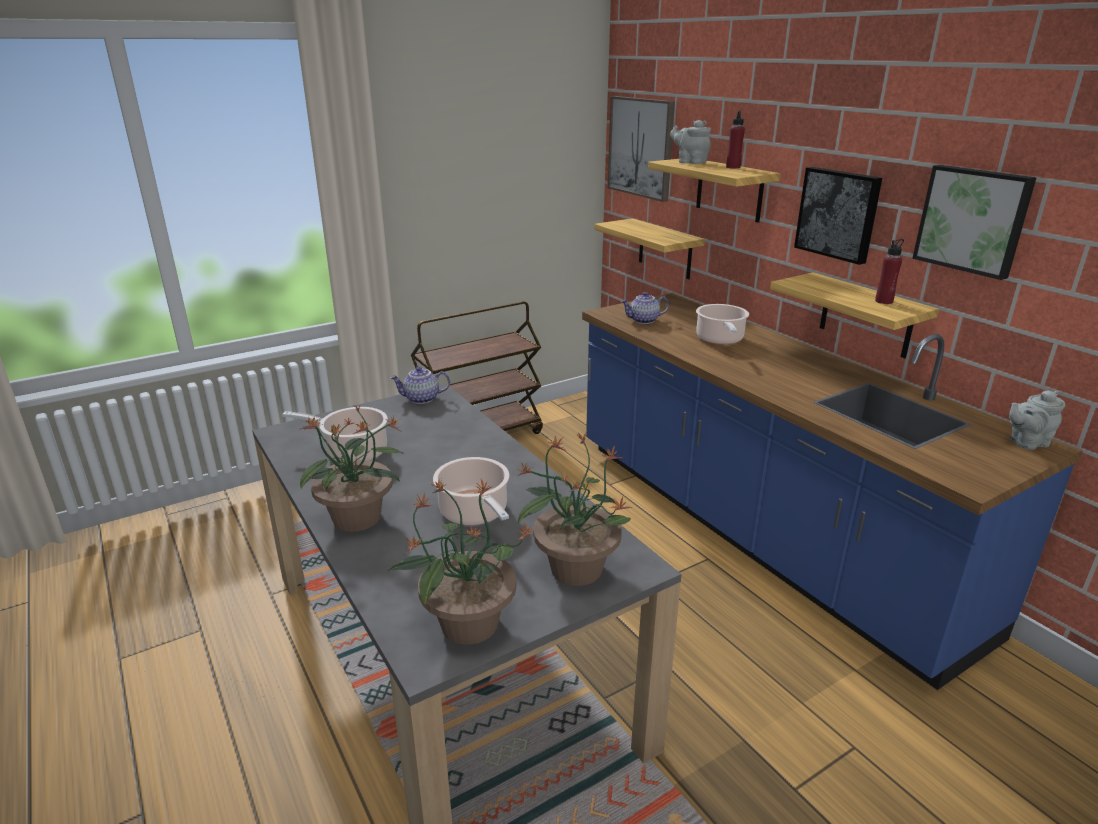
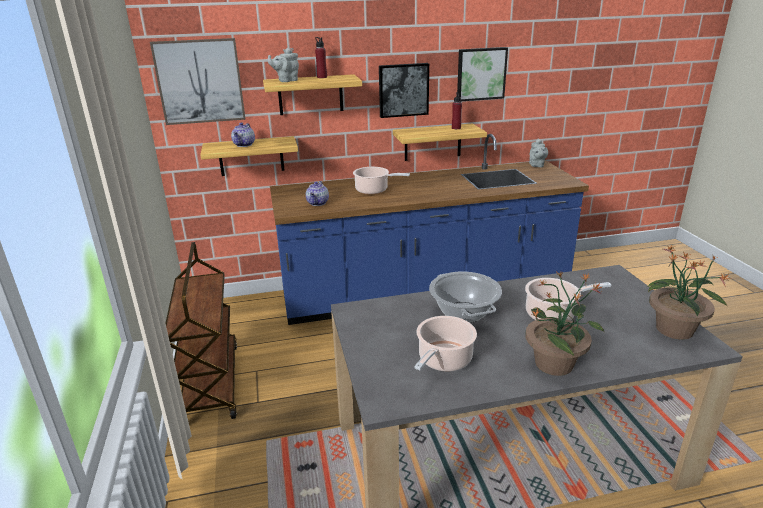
camera: 70 degrees left, 0 degrees up
(421, 399) = (357, 318): teapot -> teapot (244, 145)
(455, 452) = (464, 313): none -> cooking pot
(575, 568) = (616, 290): potted plant -> none

